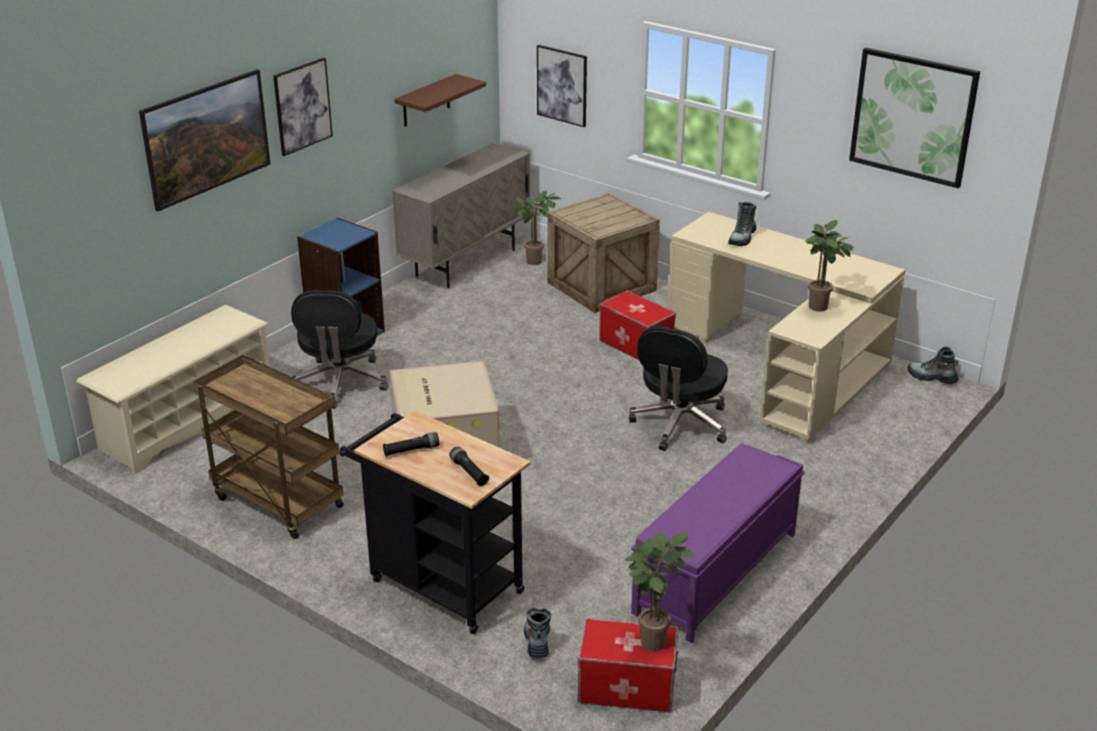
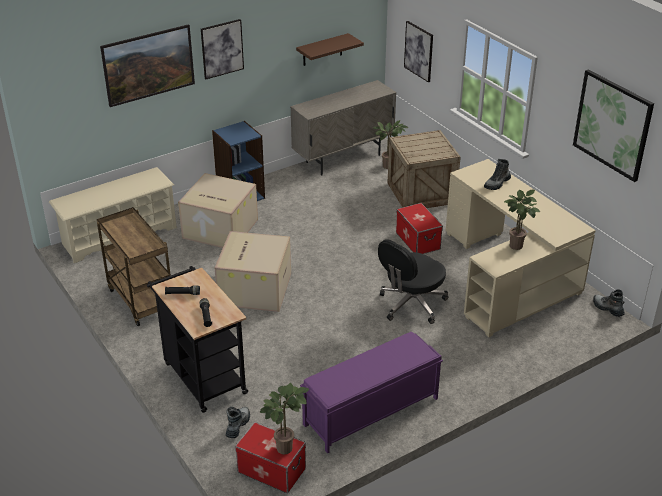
camera: 20 degrees right, 5 degrees up
(340, 383) = (219, 229): black office chair -> cardboard box

